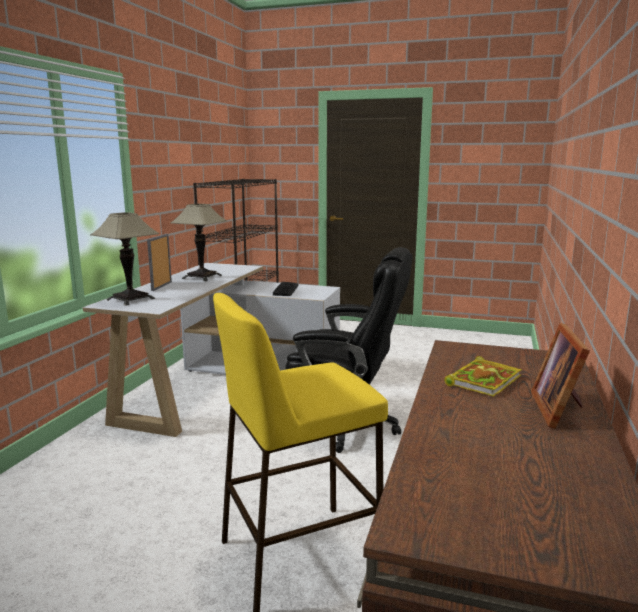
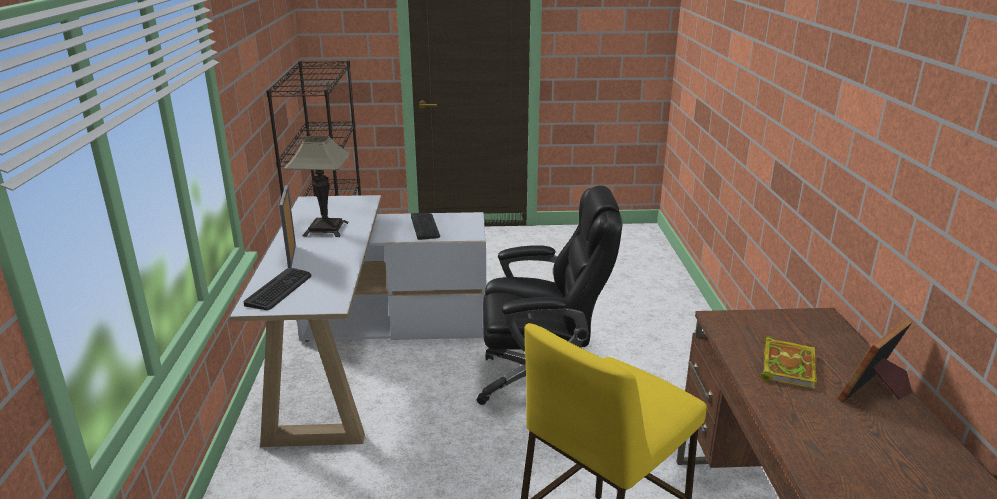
camera: 20 degrees left, 10 degrees up
(131, 299) = (279, 289): table lamp -> keyboard
(559, 409) = (874, 392): picture frame -> picture frame turned 60 degrees clockwise

